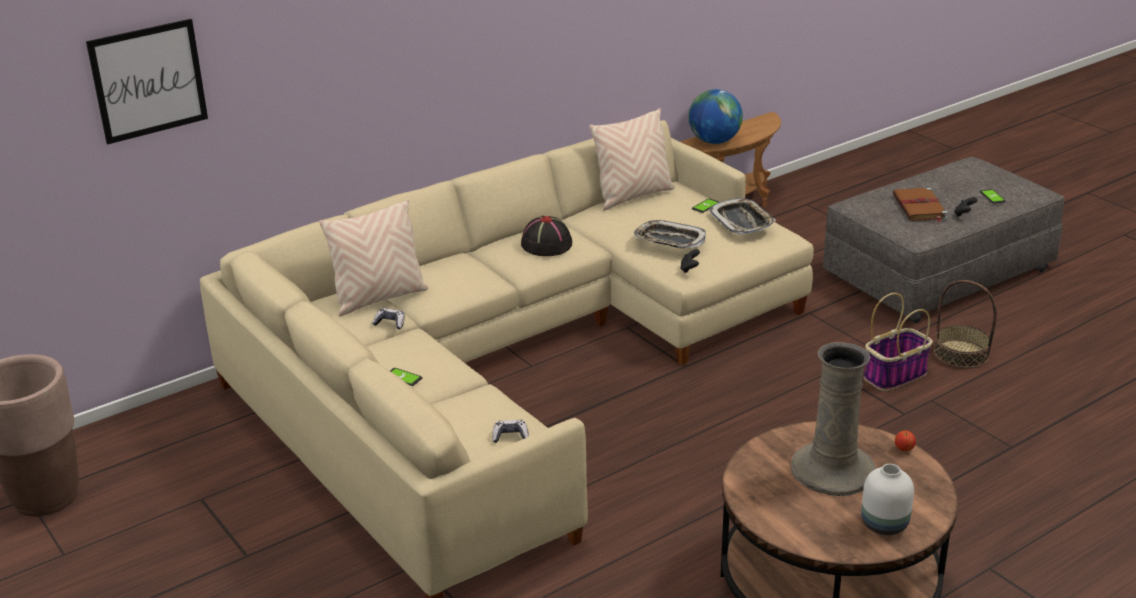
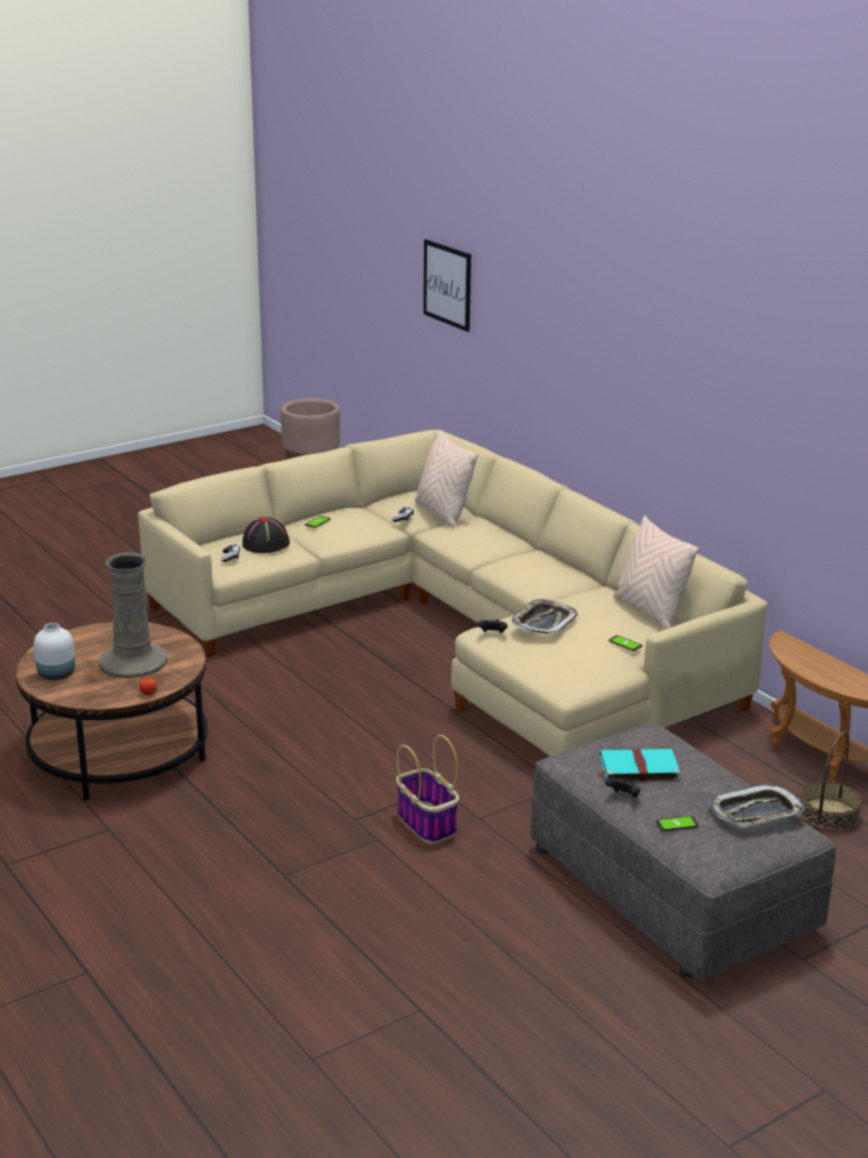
camera: 90 degrees right, 5 degrees down
(546, 244) = (537, 571): black hat -> black hat (266, 543)
(714, 141) = (801, 656): globe -> none
(742, 221) = (591, 660): tray -> tray (756, 813)
(919, 207) = (637, 768): brown book -> turquoise book
(961, 354) = (468, 873): basket -> basket (829, 814)

